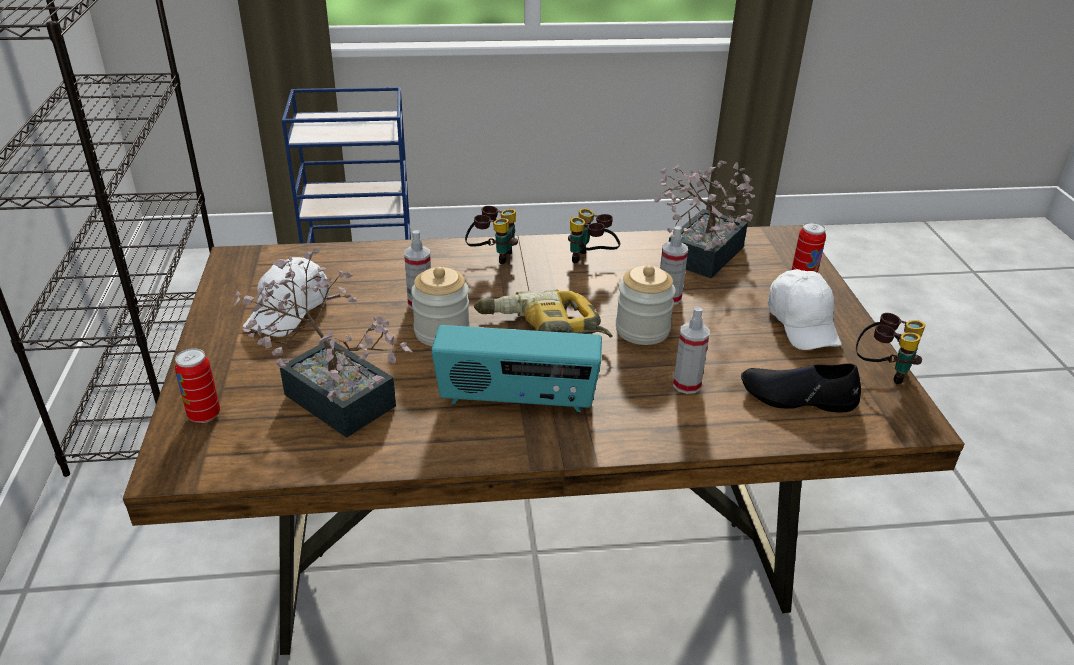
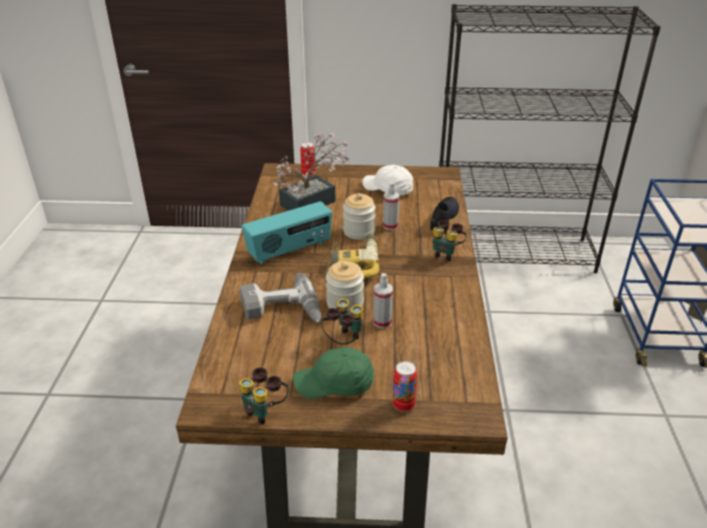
camera: 100 degrees right, 0 degrees up
(516, 400) = (290, 250): radio -> radio turned 135 degrees counterclockwise
(591, 261) = (437, 294): binoculars -> binoculars (343, 341)
(686, 385) = (282, 311): spray bottle -> power drill
(699, 258) = (439, 349): potted plant -> none
(797, 397) = (253, 356): black shoe -> black shoe (443, 218)
(802, 324) = (335, 384): white cap -> green cap

